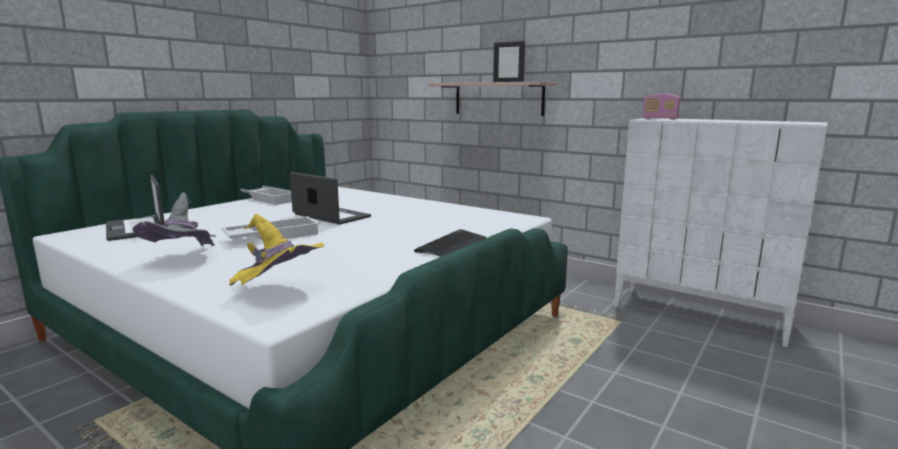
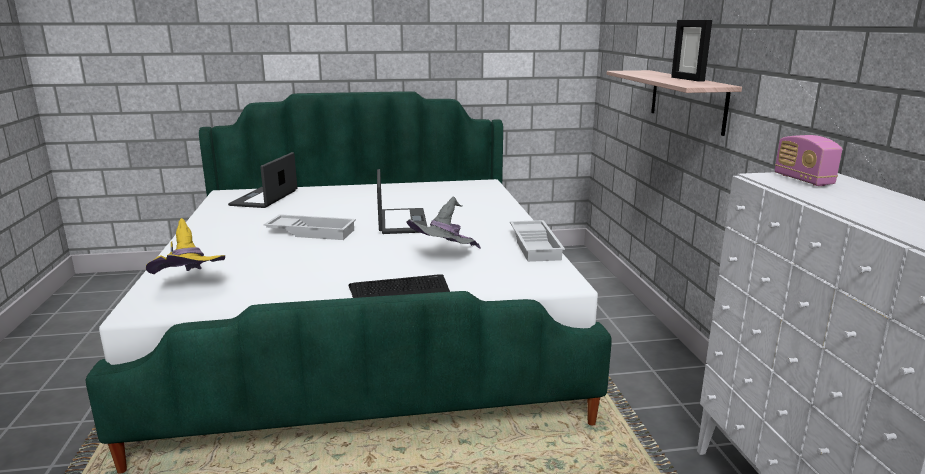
camera: 45 degrees right, 5 degrees up
(184, 259) = (221, 237): grey hat -> grey hat (444, 257)
(269, 199) = (409, 187): white tray -> white tray (536, 246)

